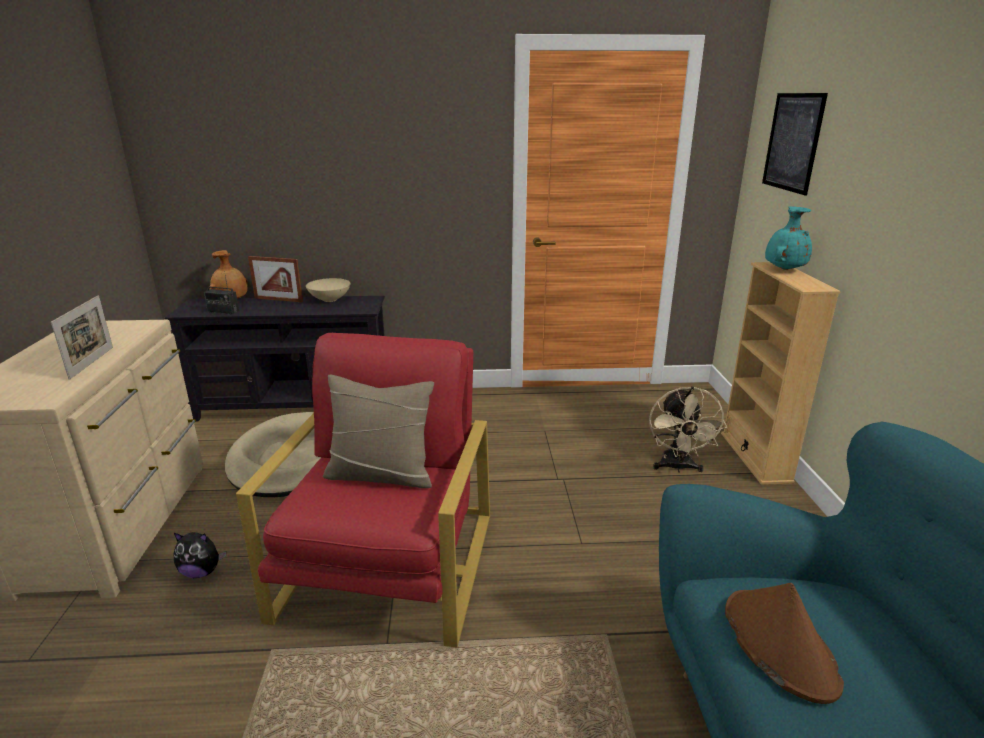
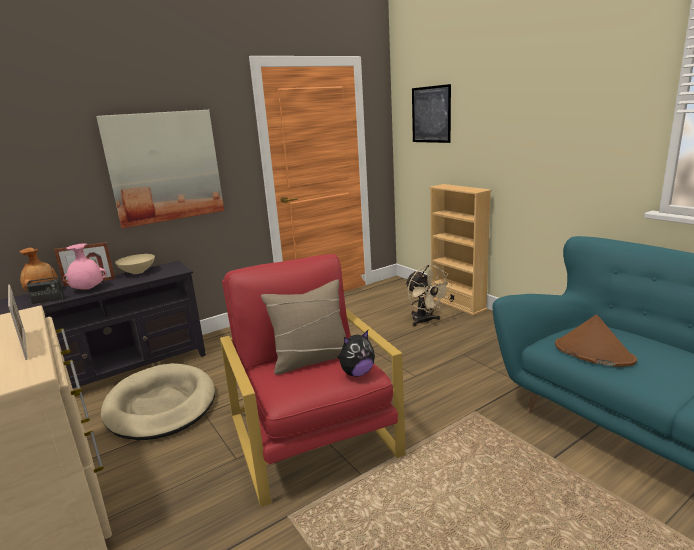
camera: 30 degrees left, 5 degrees down
(202, 572) = (170, 502): plush toy -> plush toy (357, 373)
(266, 308) = (88, 289): none -> pink vase
(382, 178) = (165, 167): none -> picture
(783, 269) = (450, 186): turquoise vase -> none

